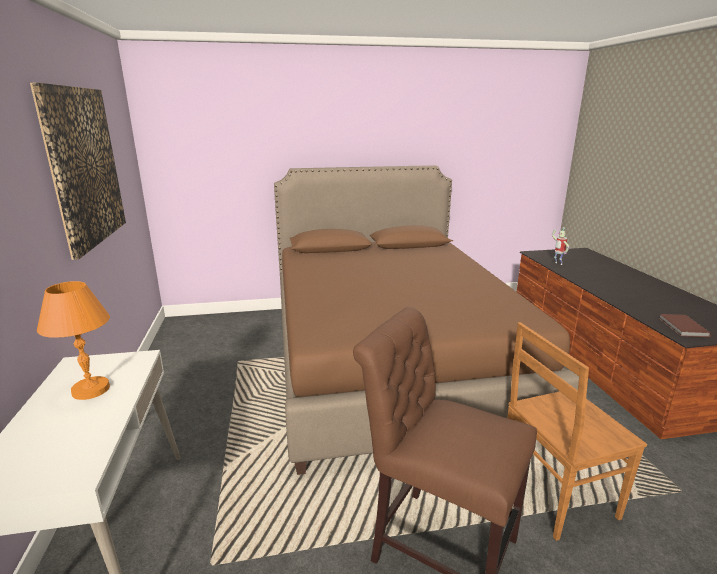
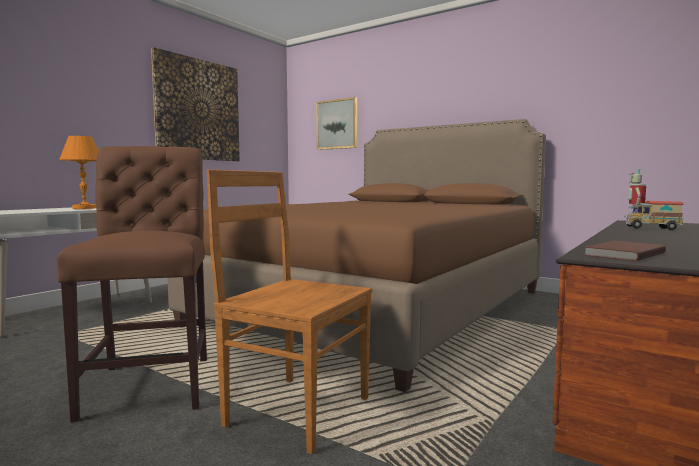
camera: 45 degrees right, 15 degrees down
(223, 156) = (337, 124): none -> picture
(580, 270) = (652, 229): none -> toy truck

